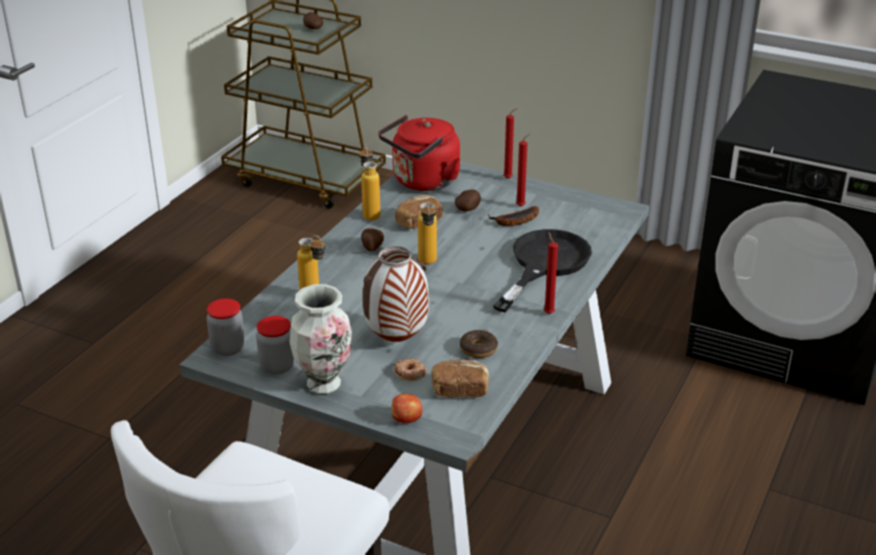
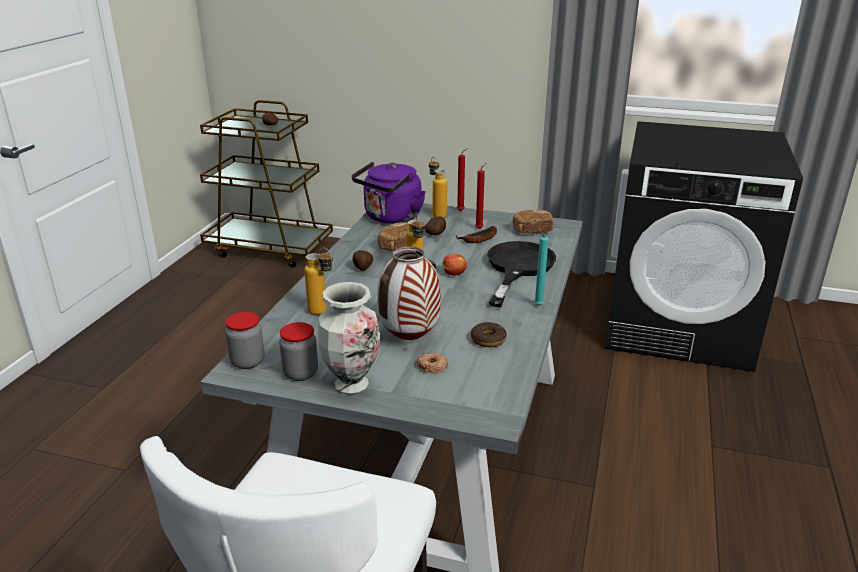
camera: 10 degrees left, 5 degrees down
(369, 213) = (352, 242): bottle -> bottle (436, 214)
(407, 419) = (444, 409): apple -> apple (454, 274)
(423, 182) = (391, 218): red kettle -> purple kettle
(460, 390) = (485, 376): bread -> bread (532, 231)
(548, 313) = (537, 305): red candle -> turquoise candle

